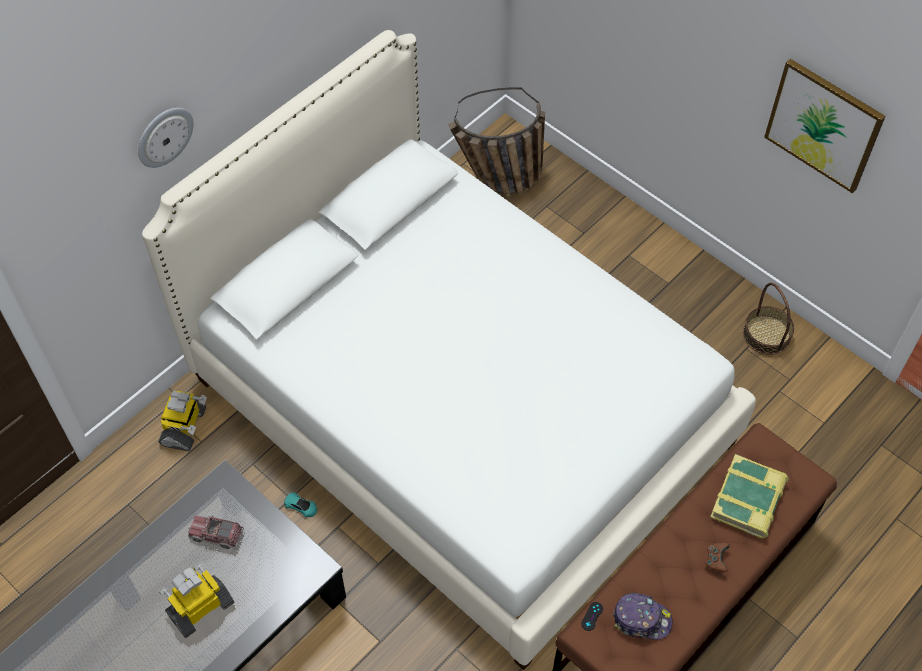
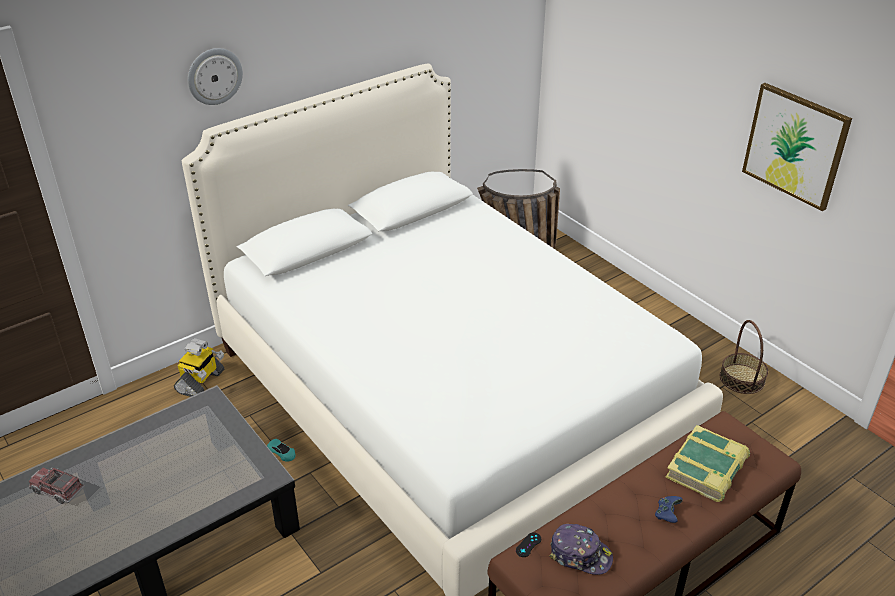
camera: 10 degrees right, 20 degrees down
(200, 607) = (149, 492): toy robot -> none
(216, 535) = (187, 438): toy truck -> toy truck (58, 490)
(716, 560) = (667, 514): brown game controller -> blue game controller

